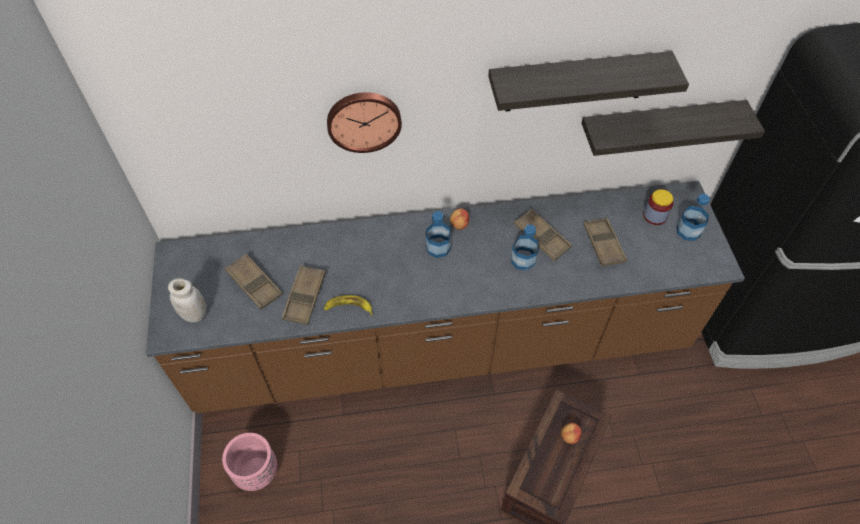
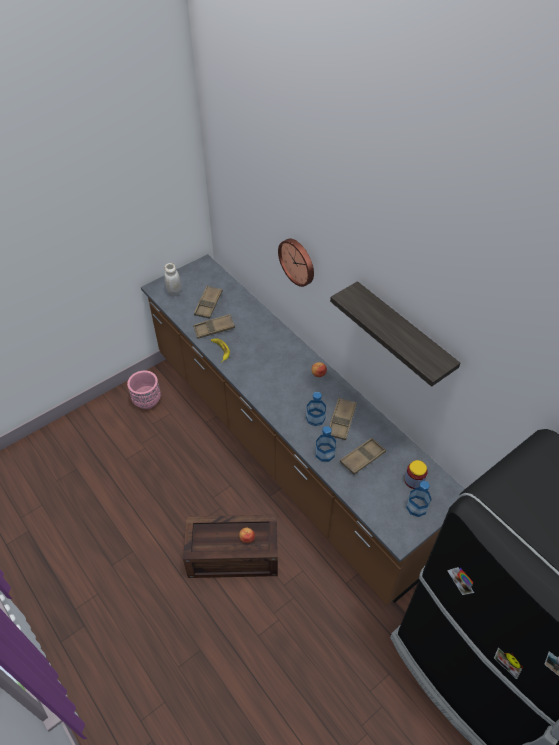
camera: 60 degrees right, 5 degrees down
(438, 247) = (292, 371): bottle -> bottle (325, 453)
(658, 127) = (452, 421): shelf -> none

